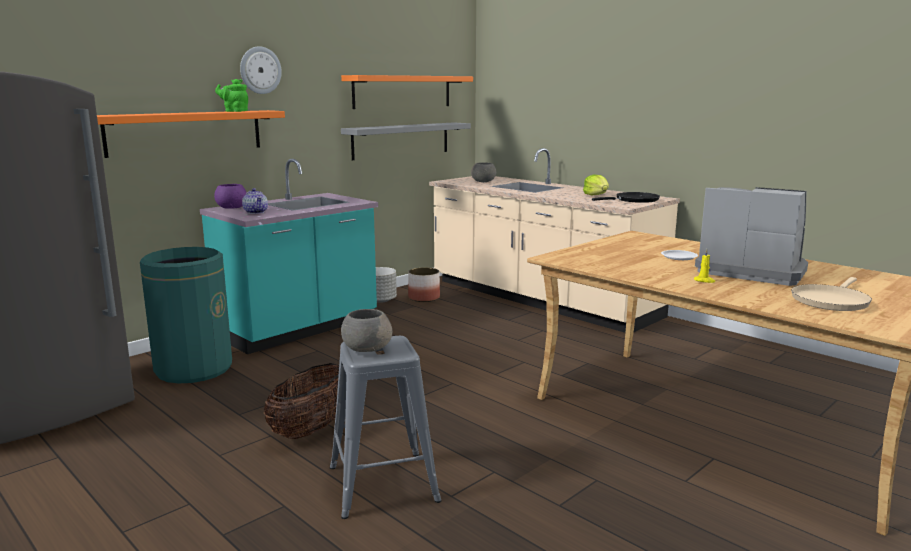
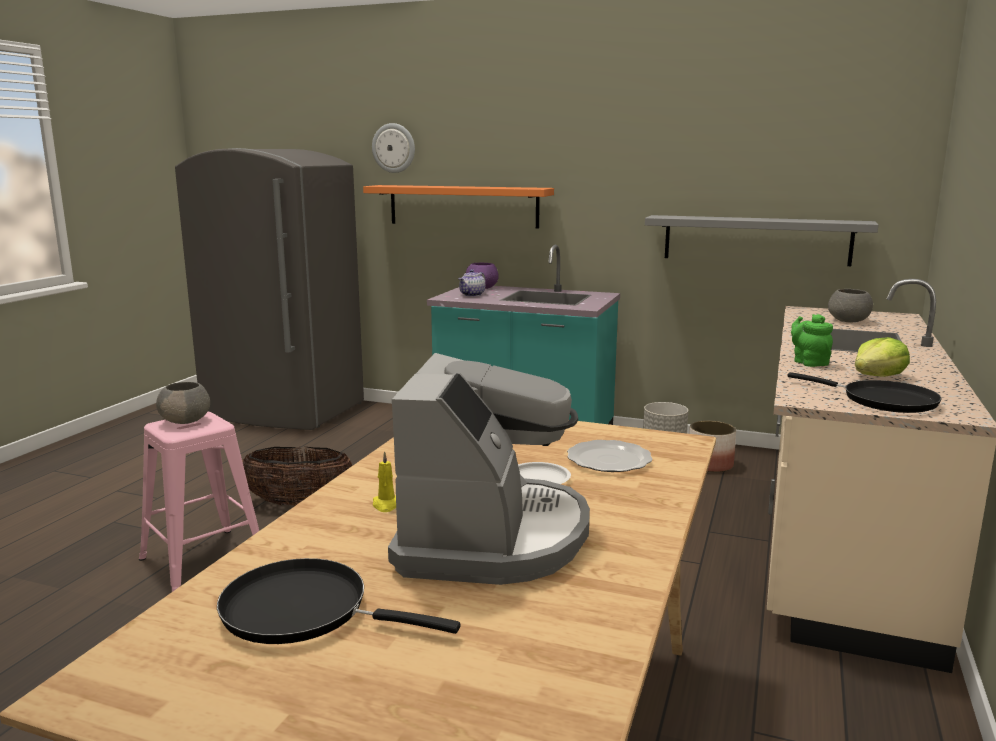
camera: 65 degrees right, 0 degrees up
(194, 369) = (391, 429): green trash can -> none
(234, 111) = (503, 187): green teapot -> green teapot (809, 362)
(260, 70) = (548, 142): wall clock -> wall clock (394, 148)
(381, 483) = (204, 559): grey stool -> pink stool
(403, 91) = (767, 170): orange shelf -> none
(655, 246) = (608, 459): none -> plate
(831, 301) = (305, 611): beige frying pan -> black frying pan

